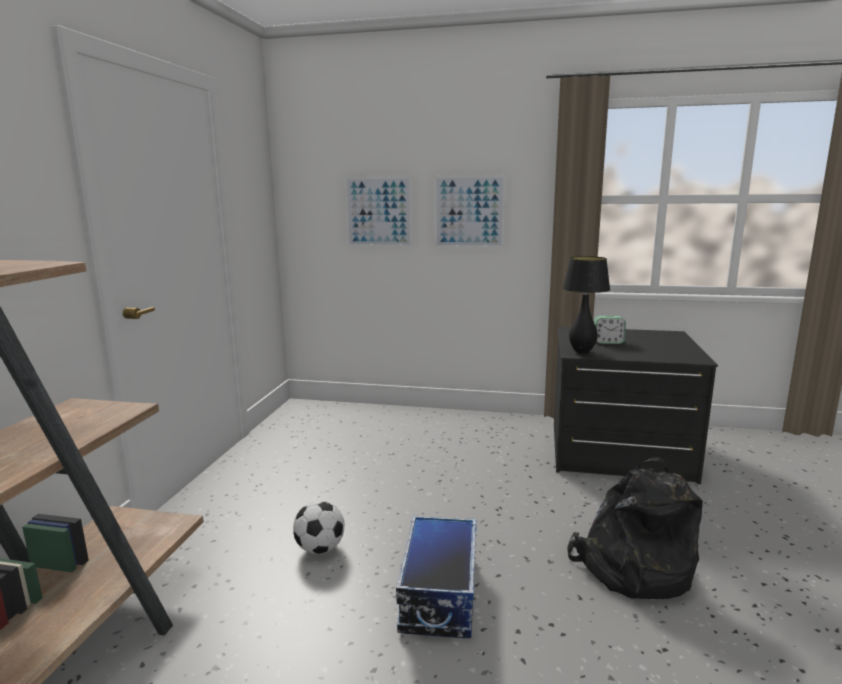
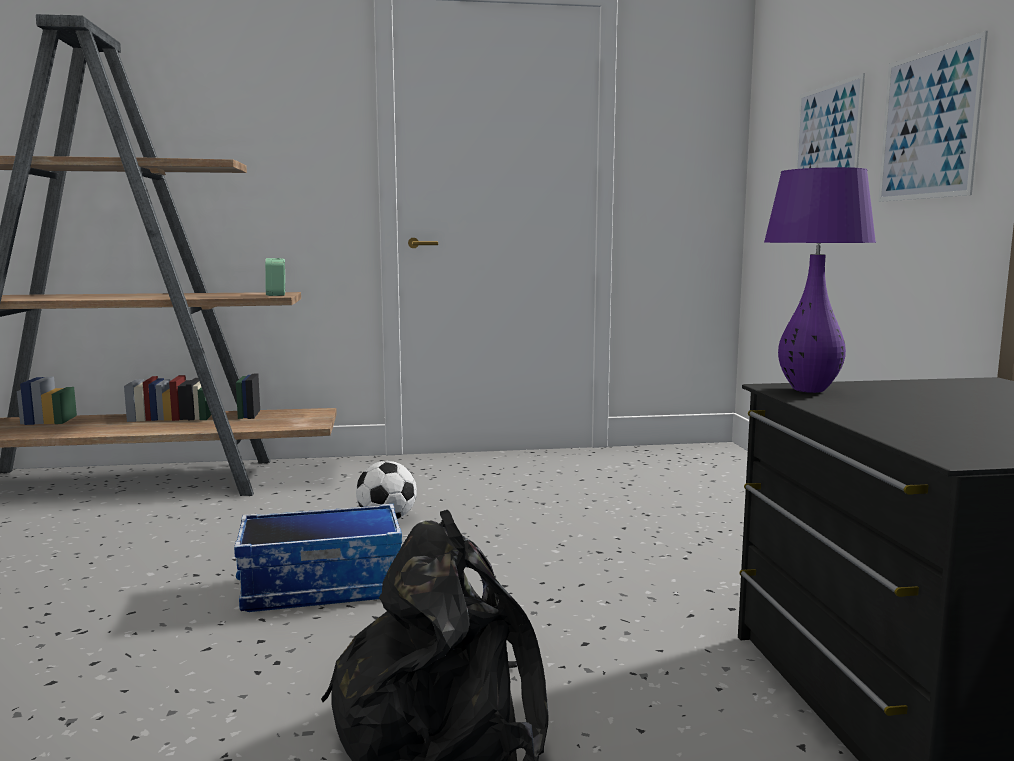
camera: 70 degrees right, 5 degrees down
(582, 352) = (809, 390): black table lamp -> purple table lamp
(608, 342) = (943, 400): alarm clock -> alarm clock (276, 295)

